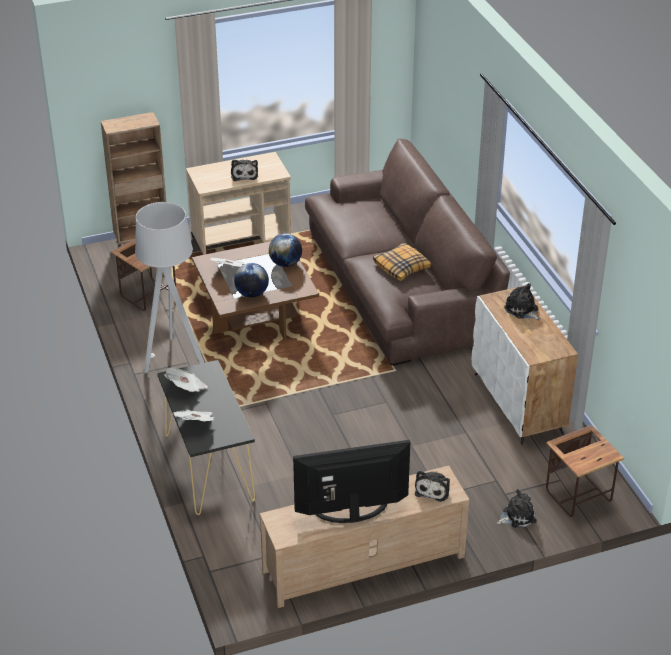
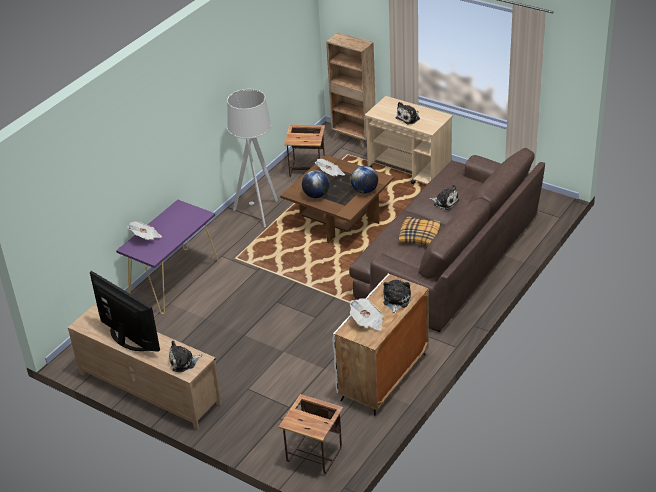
camera: 55 degrees right, 0 degrees up
(186, 388) = (174, 216): newspaper -> newspaper (367, 322)
(209, 467) = (175, 280): black console table -> purple console table
(517, 516) = (262, 435): plush toy -> plush toy (445, 202)

